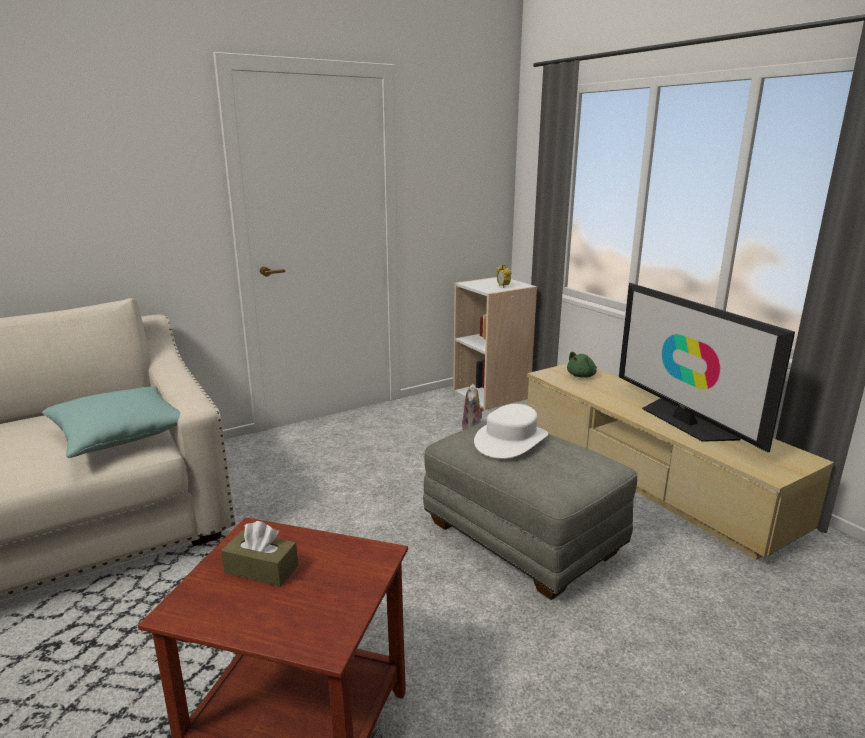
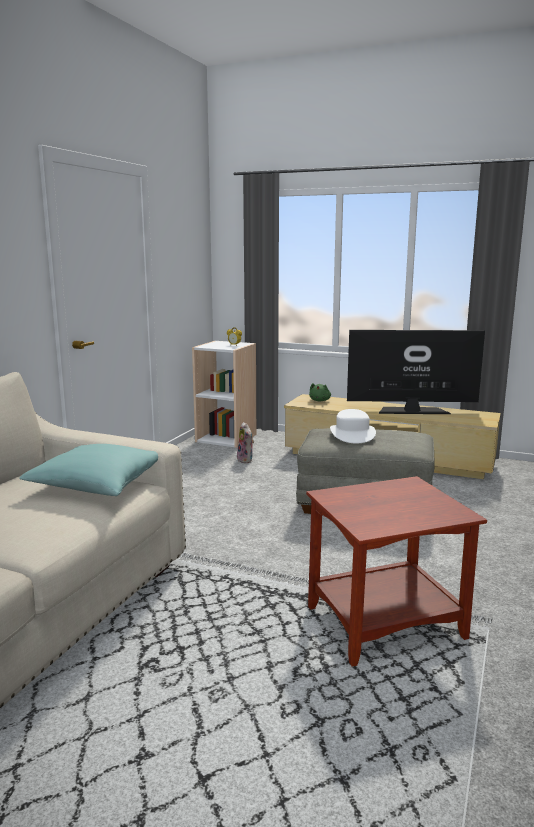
camera: 35 degrees left, 5 degrees down
(261, 569) = (370, 504): brown tissue box -> none
(684, 421) = (412, 410): television -> television turned 150 degrees clockwise

